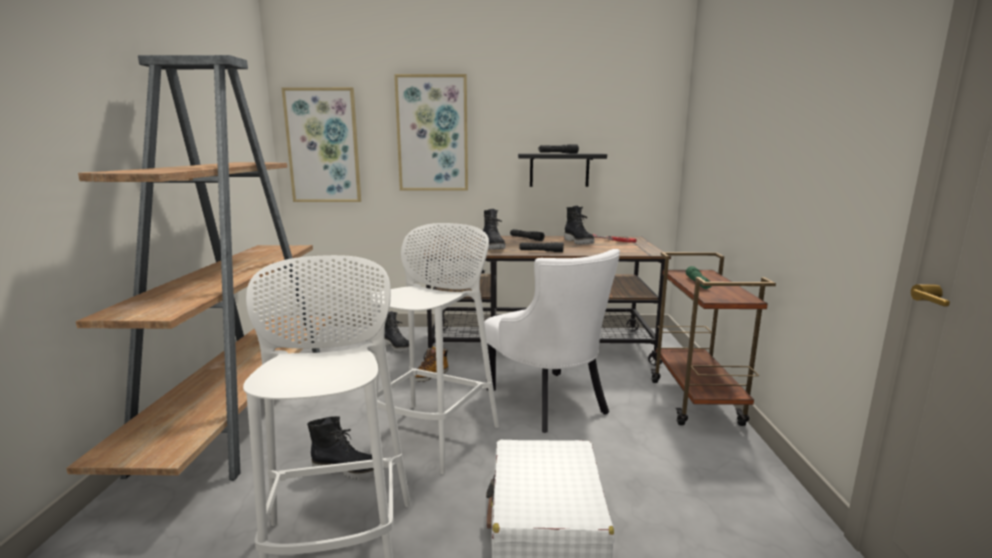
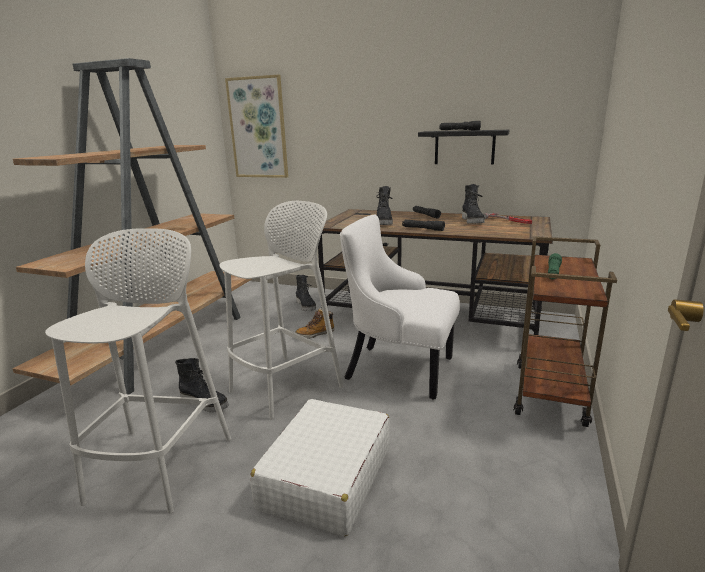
camera: 20 degrees right, 5 degrees up
(432, 134) = (346, 114): picture -> none
(546, 400) = (401, 370): white chair -> white chair turned 120 degrees clockwise

